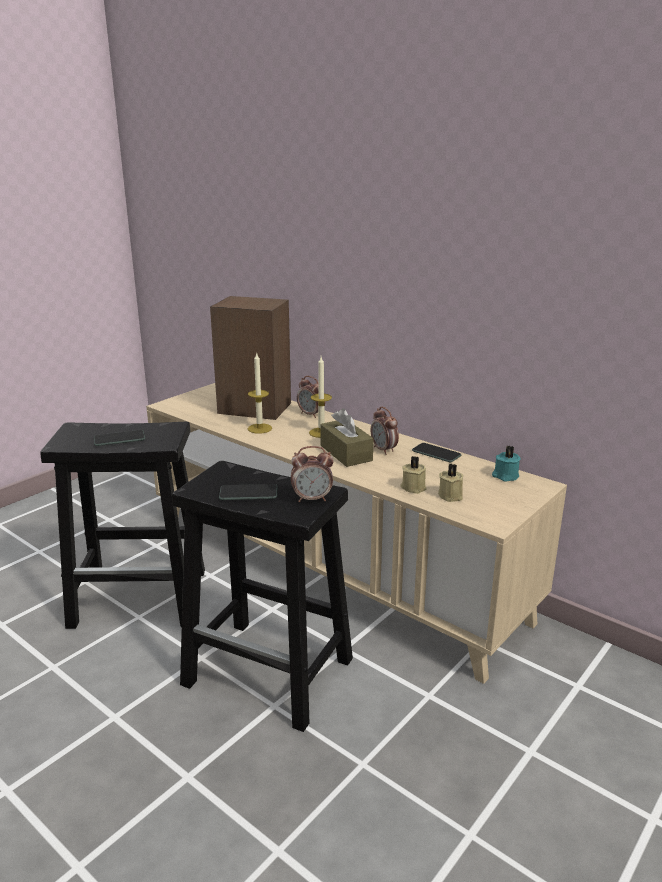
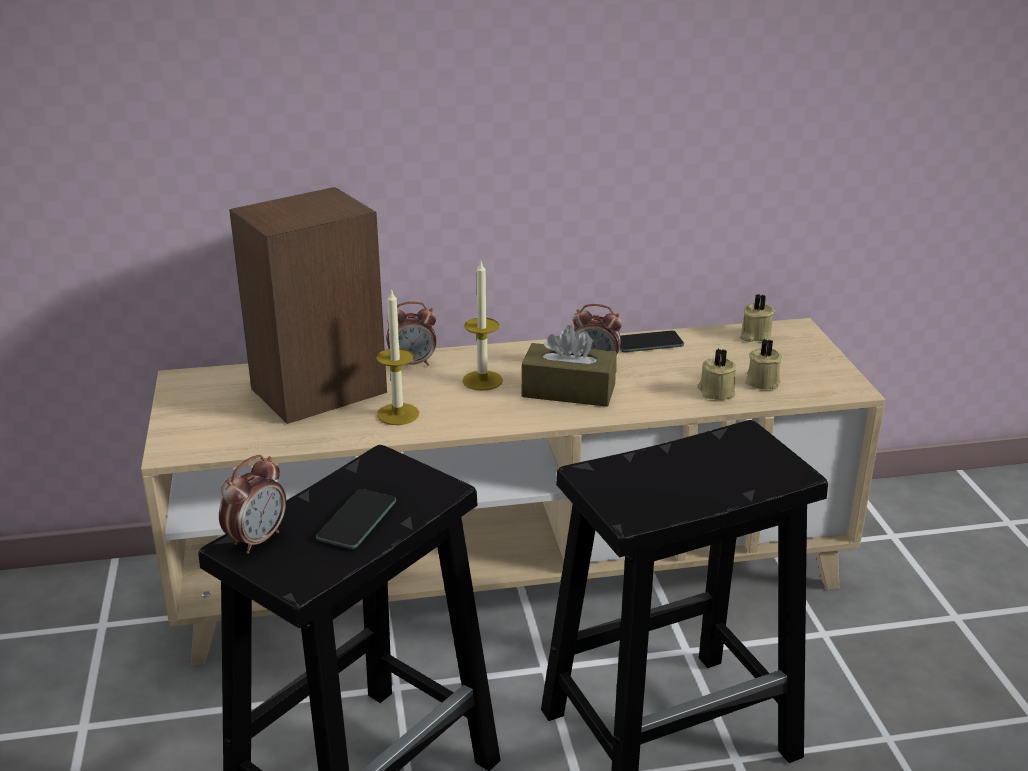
camera: 50 degrees left, 5 degrees up
(248, 493) = (689, 484): phone -> none
(312, 499) = (757, 450): alarm clock -> alarm clock (257, 539)
(505, 476) = (754, 335): turquoise candle -> beige candle

